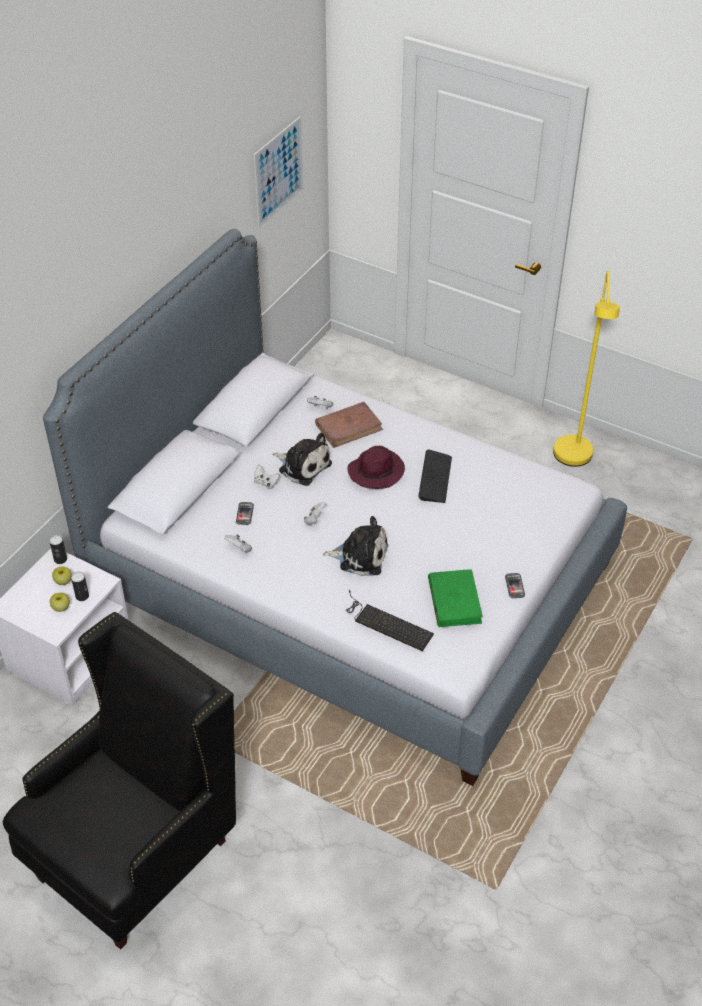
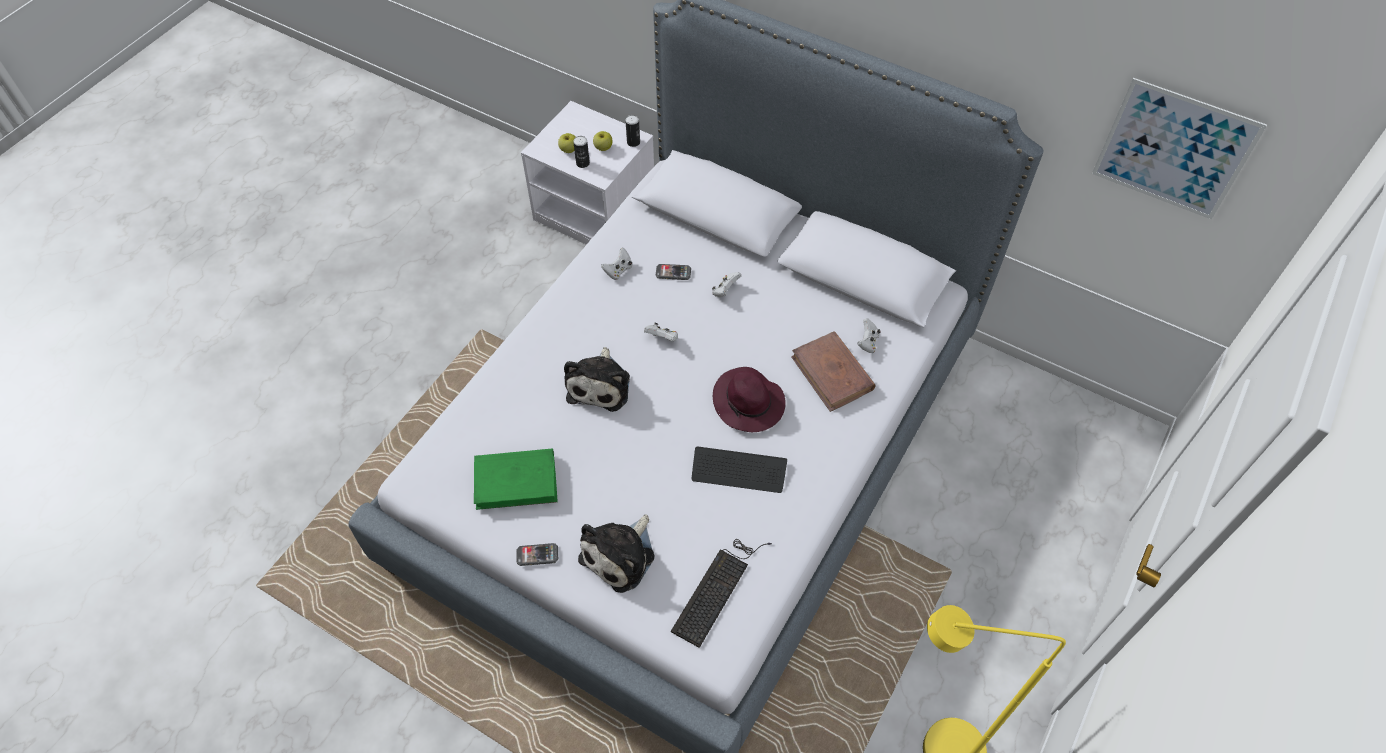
camera: 90 degrees right, 10 degrees up
(135, 857) = (362, 281): black armchair -> none
(303, 466) = (756, 326): plush toy -> plush toy (620, 555)
(386, 623) = (490, 408): keyboard -> keyboard (718, 588)

